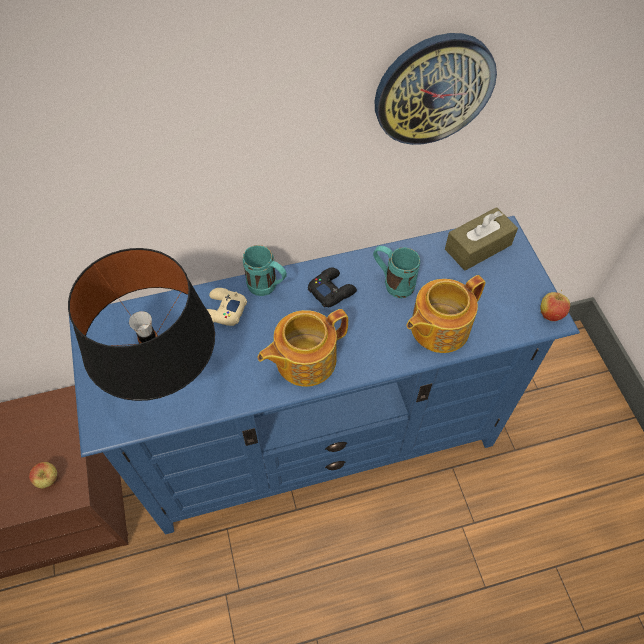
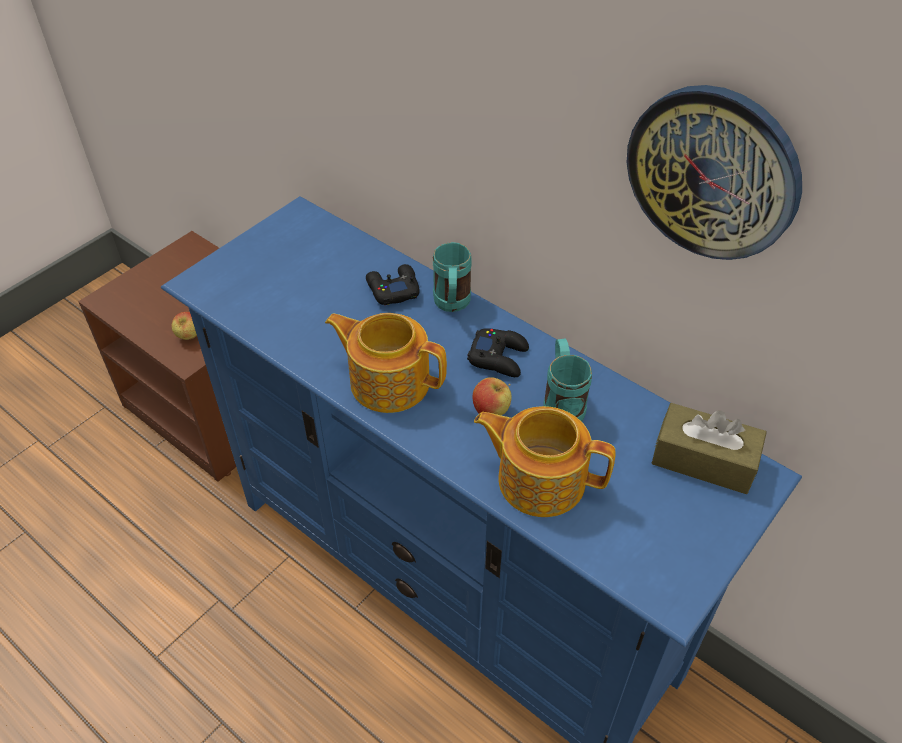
camera: 55 degrees right, 10 degrees down
(165, 380) = (278, 294): black table lamp -> none
(223, 311) = (392, 289): beige game controller -> black game controller
(550, 314) = (677, 593): apple -> apple (491, 411)

